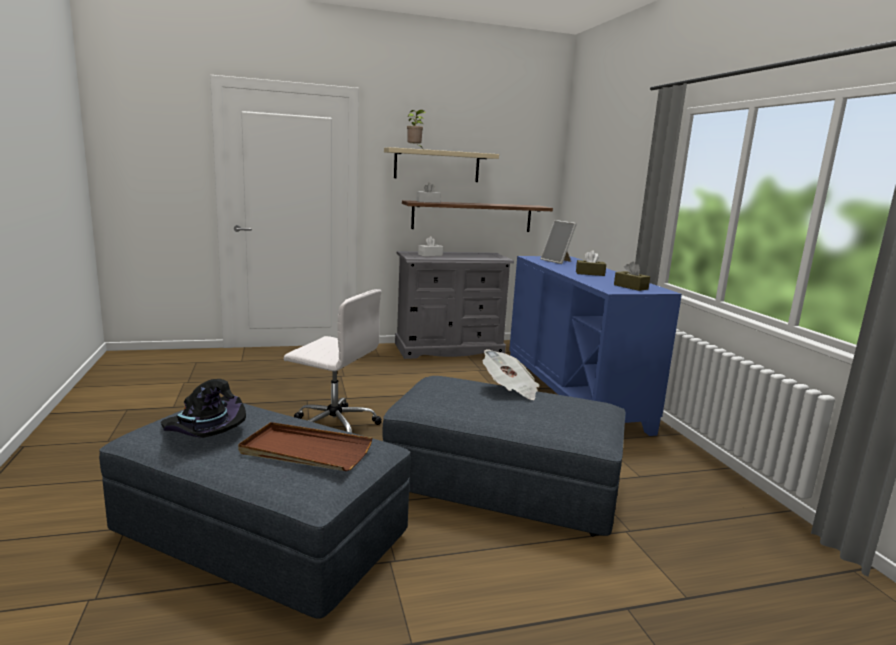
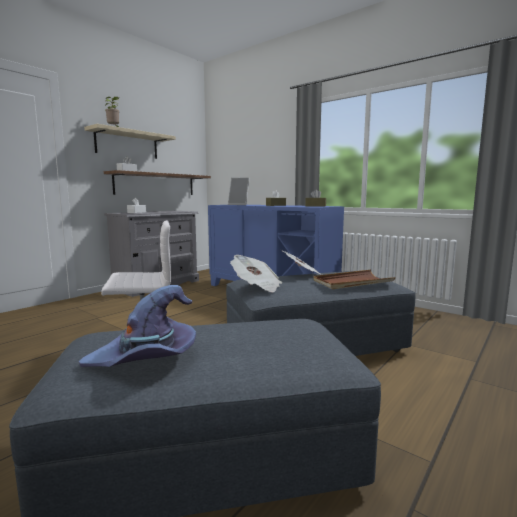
camera: 35 degrees left, 5 degrees down
(203, 433) = (146, 358): black hat -> purple hat
(305, 451) = (269, 339): brown tray -> brown tray (352, 282)
(422, 391) = (256, 286): none -> newspaper

